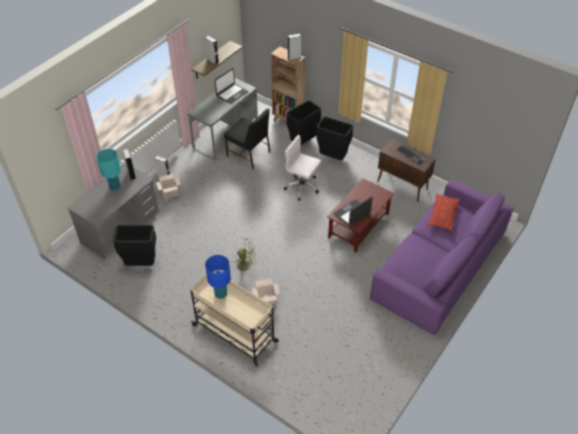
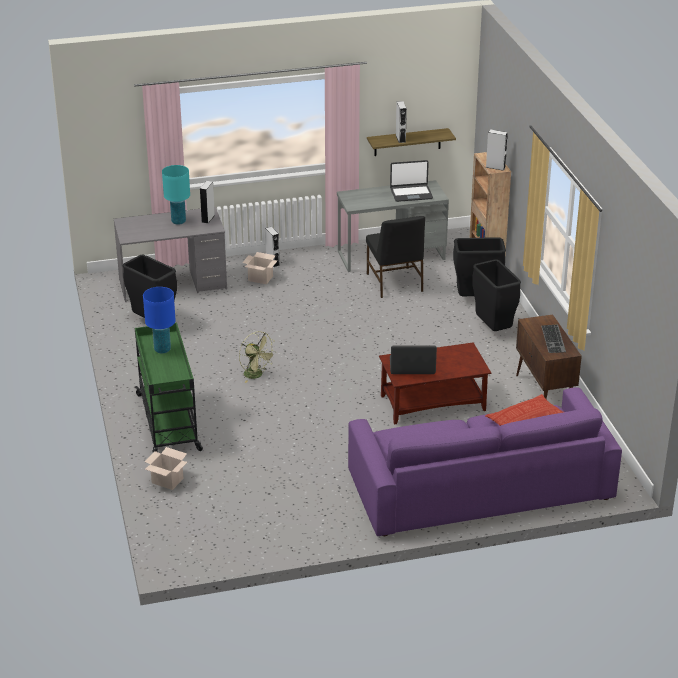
camera: 40 degrees right, 15 degrees down
(236, 334) = (169, 423): beige cart -> green cart
(265, 300) = (236, 413): cardboard box -> cardboard box (166, 481)
(302, 187) = (415, 339): white office chair -> none

